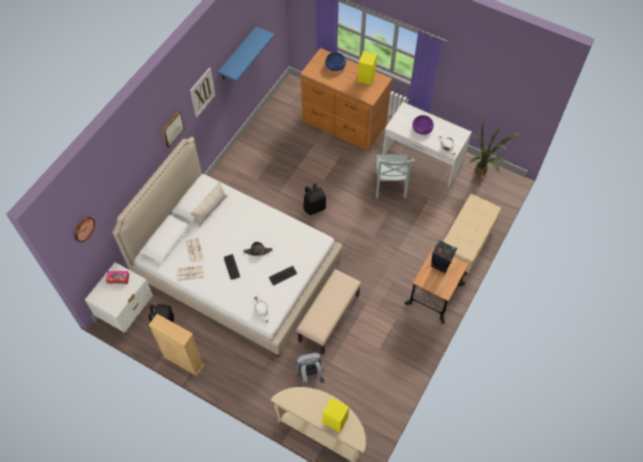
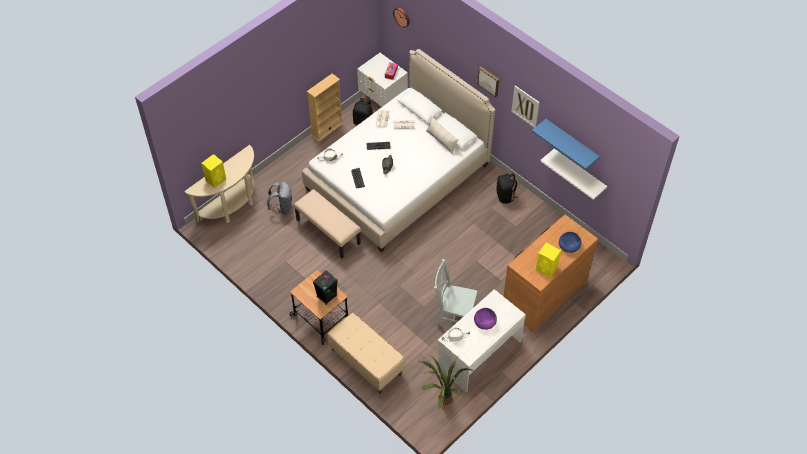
camera: 105 degrees right, 5 degrees down
(249, 67) = (579, 172): none -> white shelf
(314, 207) = (447, 246): black backpack -> black backpack (505, 196)

